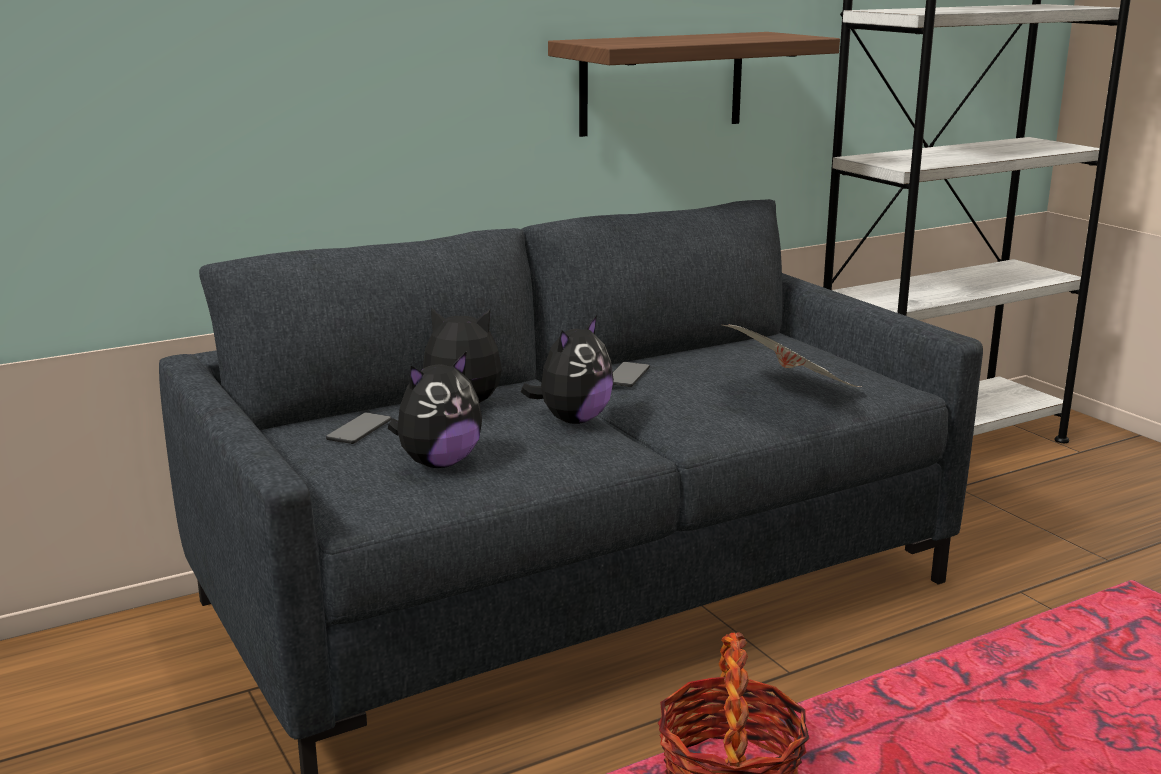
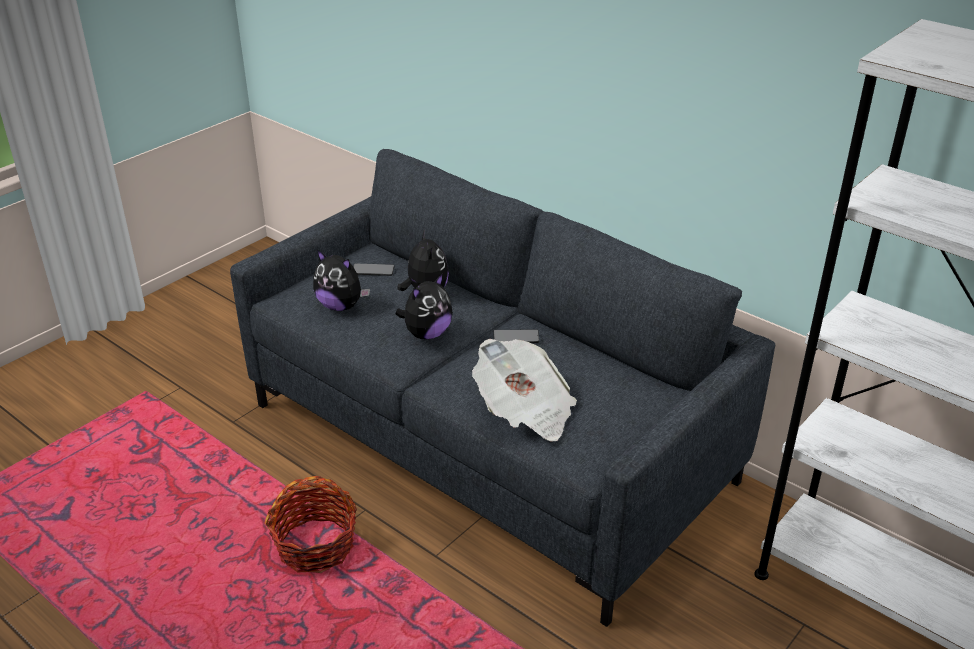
camera: 70 degrees right, 15 degrees up
(573, 420) = (427, 334): plush toy -> plush toy turned 60 degrees counterclockwise
(662, 83) = (712, 156): shelf -> none

